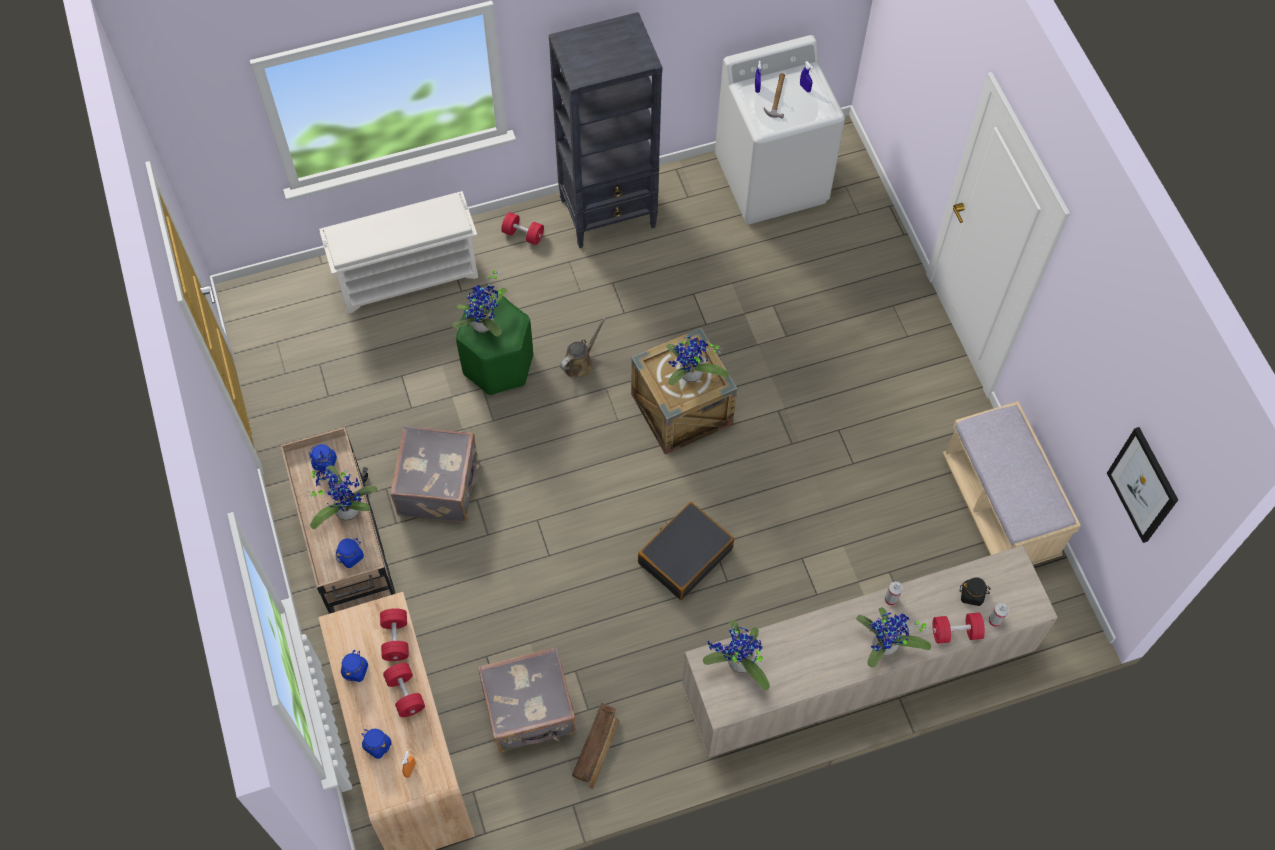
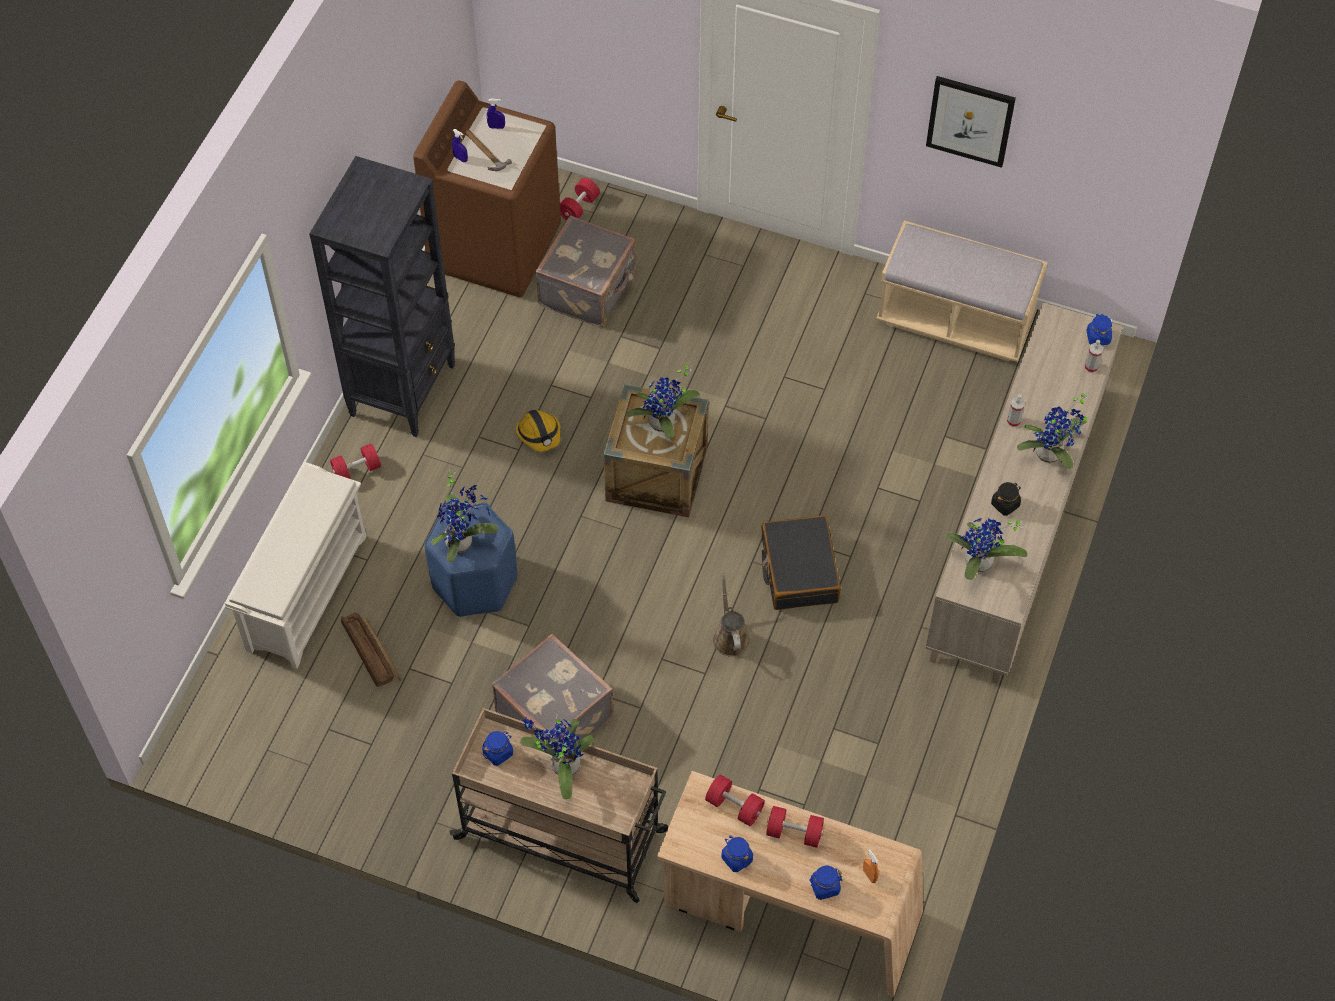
camera: 50 degrees left, 5 degrees down
(350, 556) = (615, 793): blue jar -> blue jar (1098, 337)
(497, 364) = (474, 583): green stool -> blue stool
(530, 711) = (841, 789): grey suitcase -> grey suitcase (589, 290)
(580, 362) = (535, 518): brown watering can -> brown watering can (730, 636)
(597, 746) = (917, 760): crate -> crate (371, 652)
(648, 316) = (539, 434): none -> hard hat
(772, 179) = (495, 247): white washing machine -> brown washing machine
(955, 632) = (1078, 399): red dumbbell -> red dumbbell (579, 207)
(972, 595) = (1056, 366): black jar -> black jar (1005, 504)
(1143, 485) = (1101, 166): picture -> picture (970, 120)

